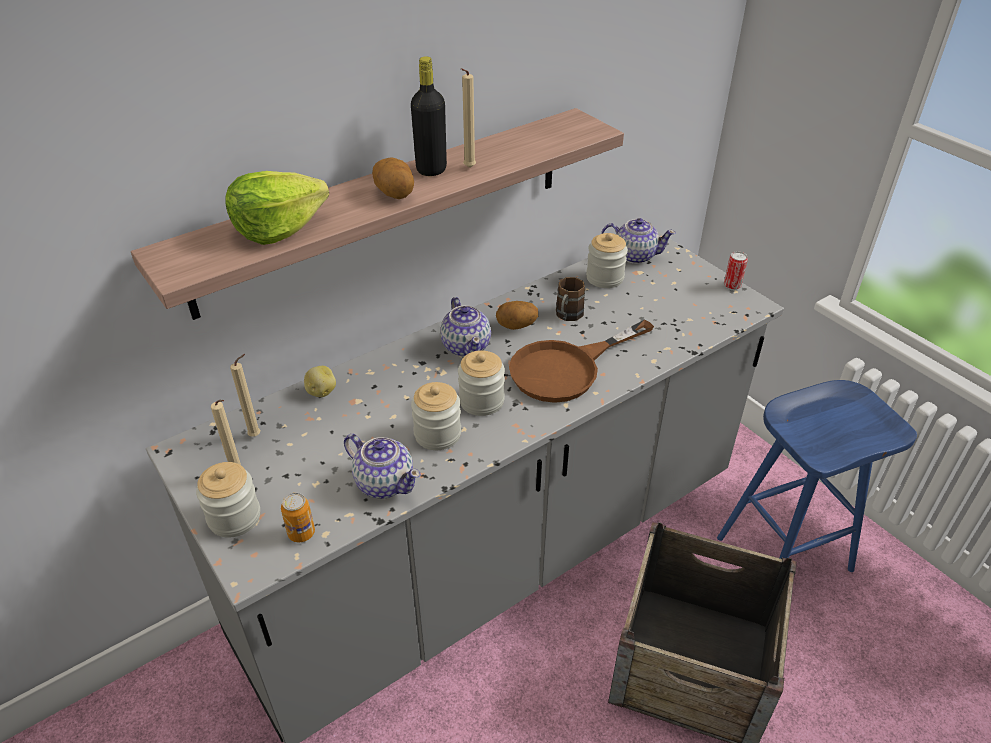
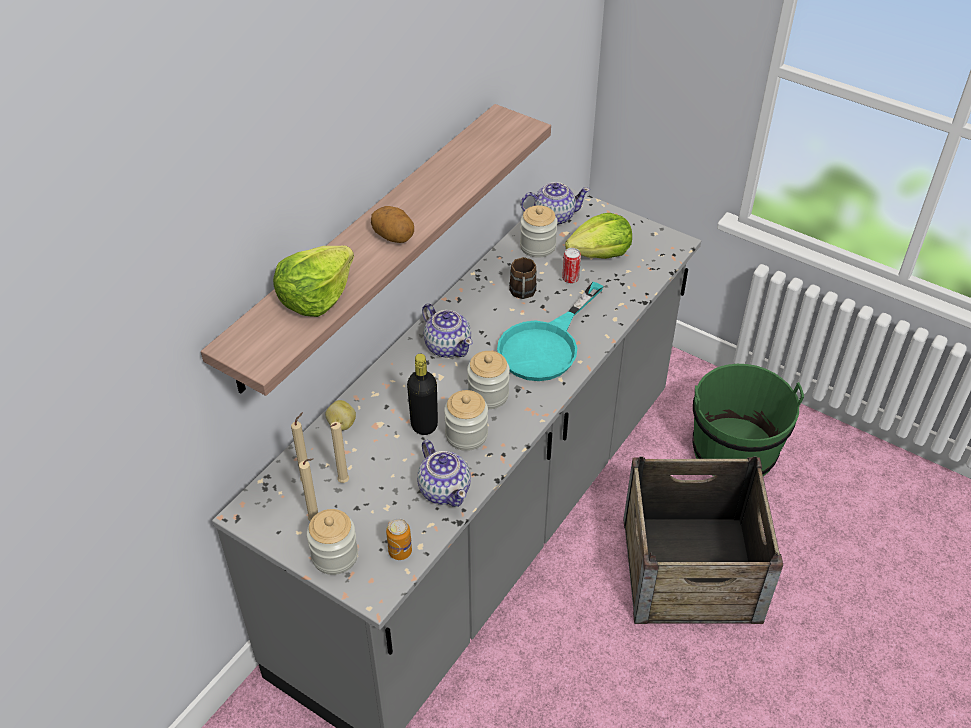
camera: 20 degrees left, 5 degrees up
(384, 482) = (444, 489): teapot -> teapot turned 45 degrees clockwise
(431, 169) = (408, 203): black bottle -> black bottle (424, 425)
(468, 168) = (440, 194): beige candle -> beige candle (342, 483)
(516, 327) = (483, 315): potato -> none
(567, 368) = (546, 345): brown frying pan -> turquoise frying pan
(667, 297) = (600, 253): none -> lettuce
(732, 285) = (650, 228): can -> can (570, 279)
(784, 552) = (733, 451): blue stool -> green bucket

